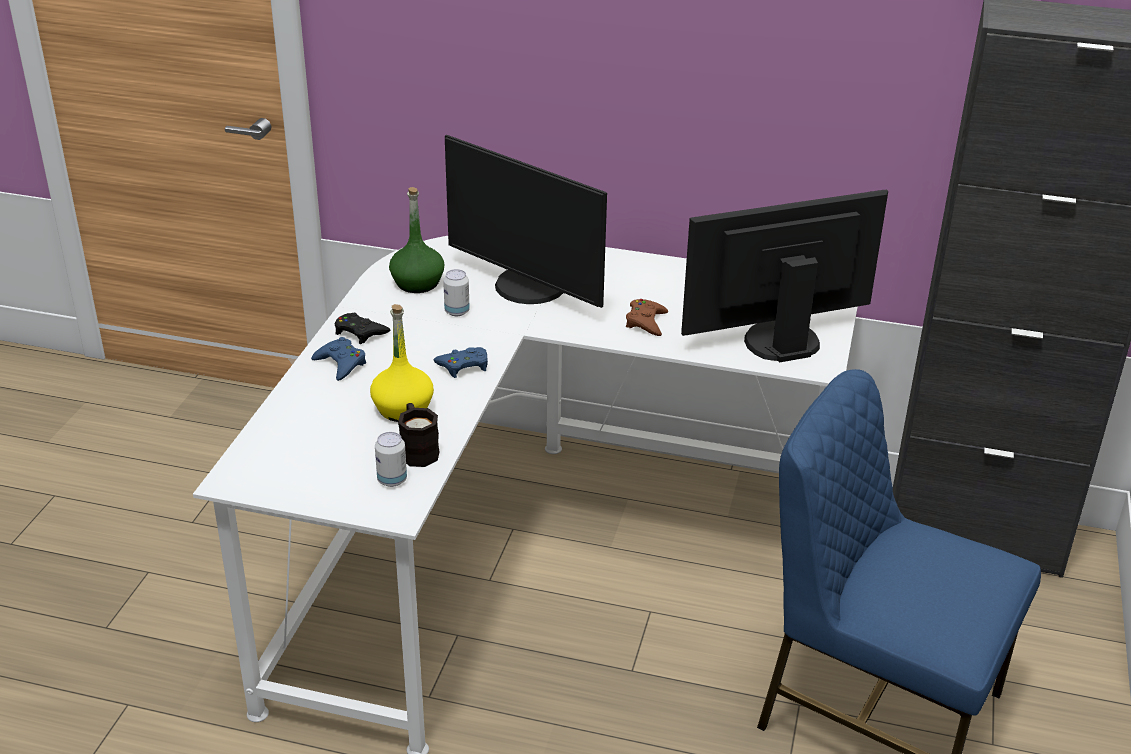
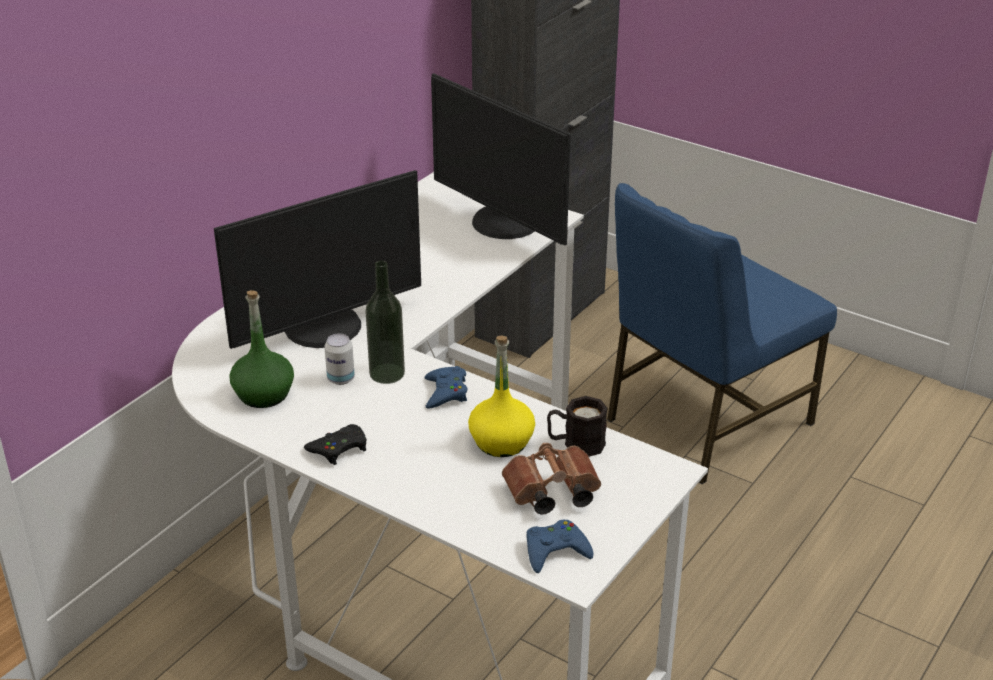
camera: 70 degrees left, 0 degrees up
(338, 448) = (550, 494): none -> brown binoculars
(341, 363) = (394, 470): blue game controller -> blue game controller (555, 551)
(392, 480) = (618, 467): can -> none
(477, 331) = (387, 373): none -> bottle
(646, 322) = (433, 278): brown game controller -> none
(779, 340) = (503, 224): monitor -> monitor turned 45 degrees counterclockwise

